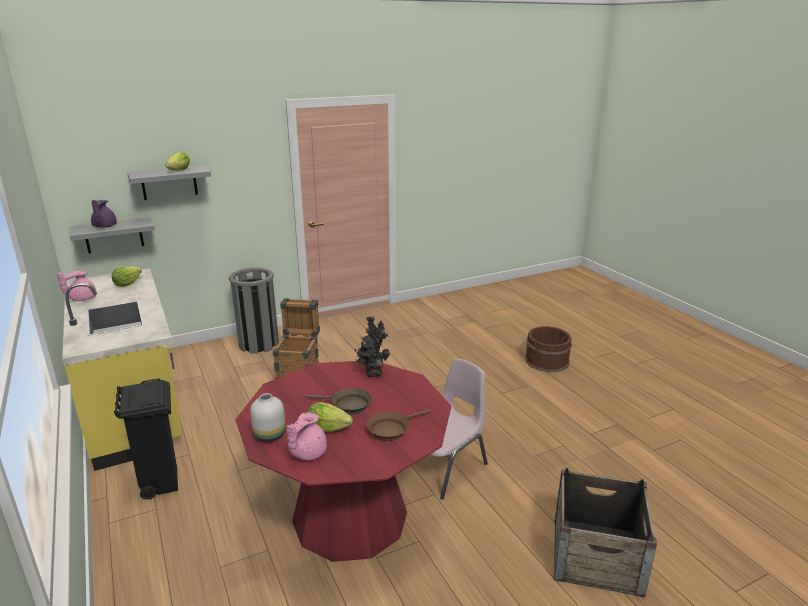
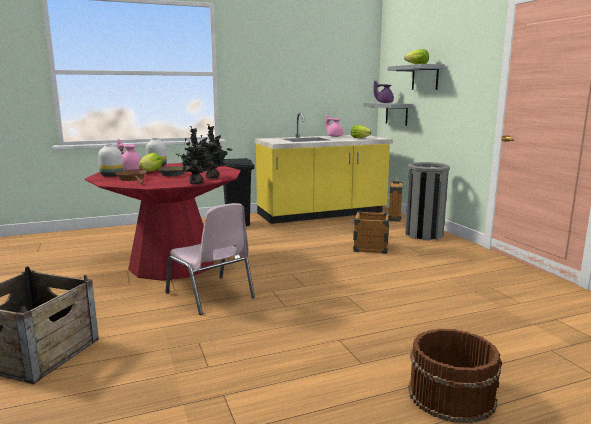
camera: 95 degrees right, 10 degrees down
(364, 456) = (111, 175): none -> white vase
(411, 378) = (197, 183): none -> potted plant

